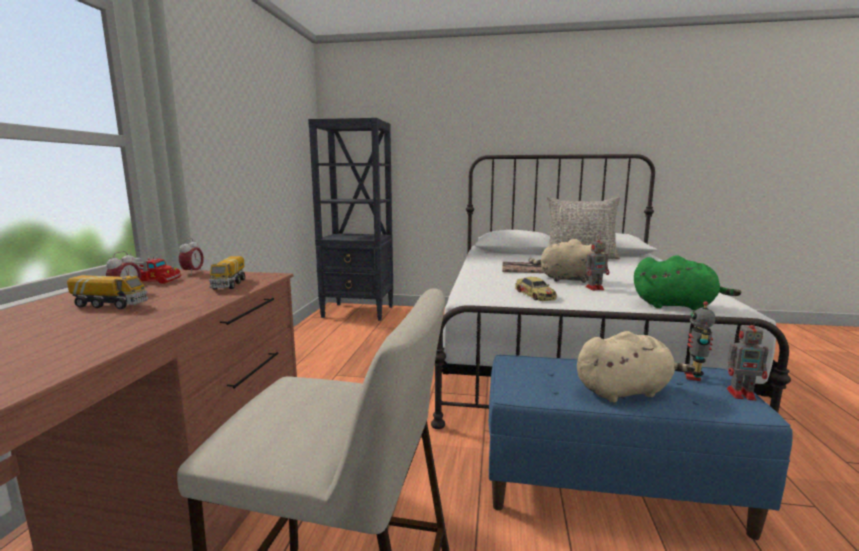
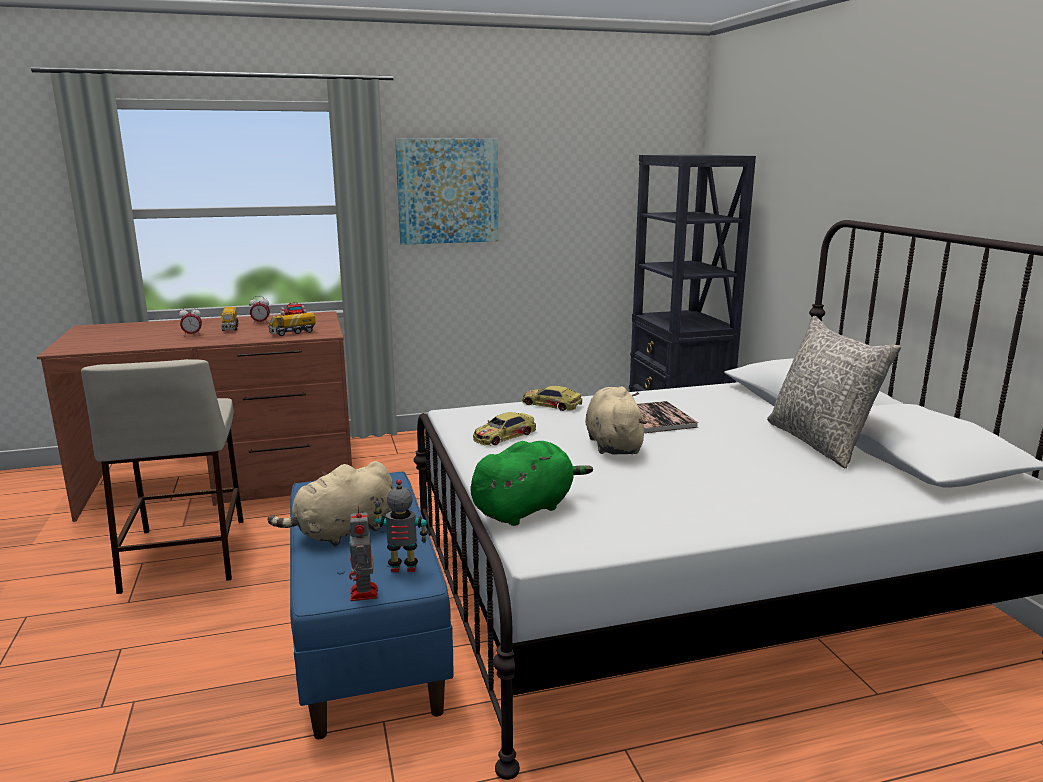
camera: 65 degrees right, 5 degrees up
(193, 272) = (325, 319): alarm clock -> alarm clock (192, 335)
(206, 132) = (448, 191): none -> picture
(476, 279) = (551, 404): none -> toy car
(595, 288) = (578, 462): toy robot -> none
(625, 391) = (342, 532): beige plush toy -> beige plush toy turned 90 degrees clockwise
(676, 306) = (525, 509): green plush toy -> green plush toy turned 120 degrees counterclockwise

